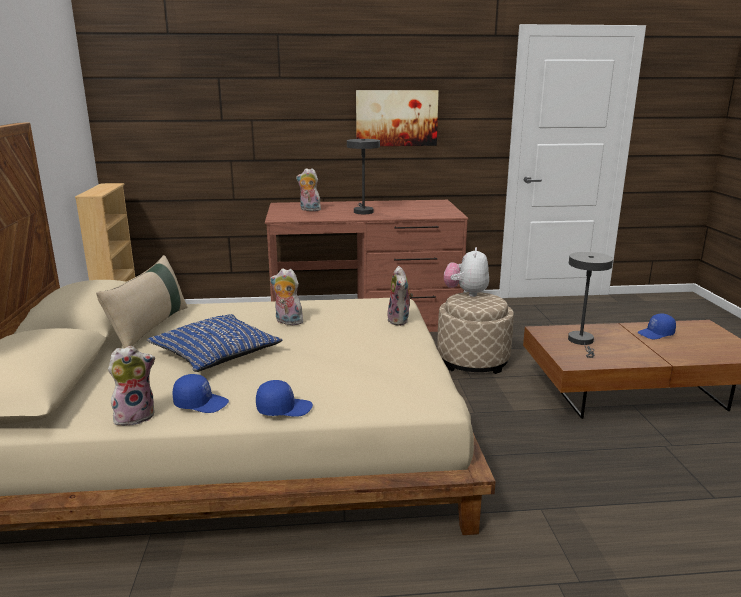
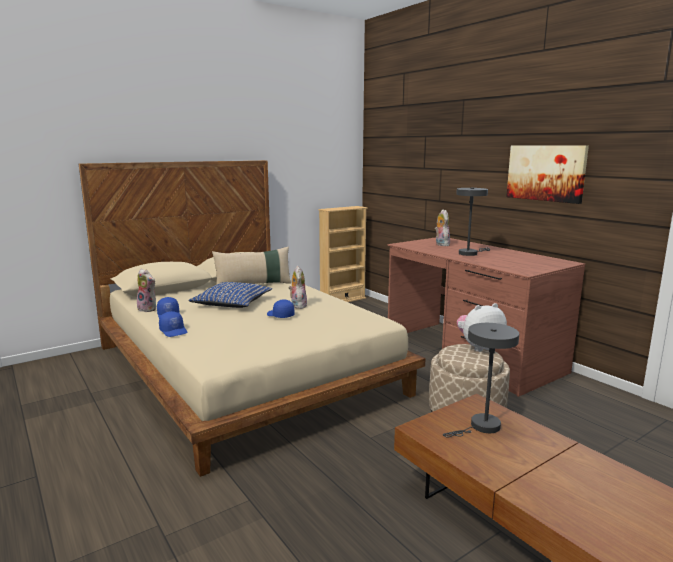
camera: 60 degrees right, 5 degrees down
(400, 321) = (341, 329): plush toy -> none
(656, 334) = (583, 472): blue cap -> blue cap (280, 315)

